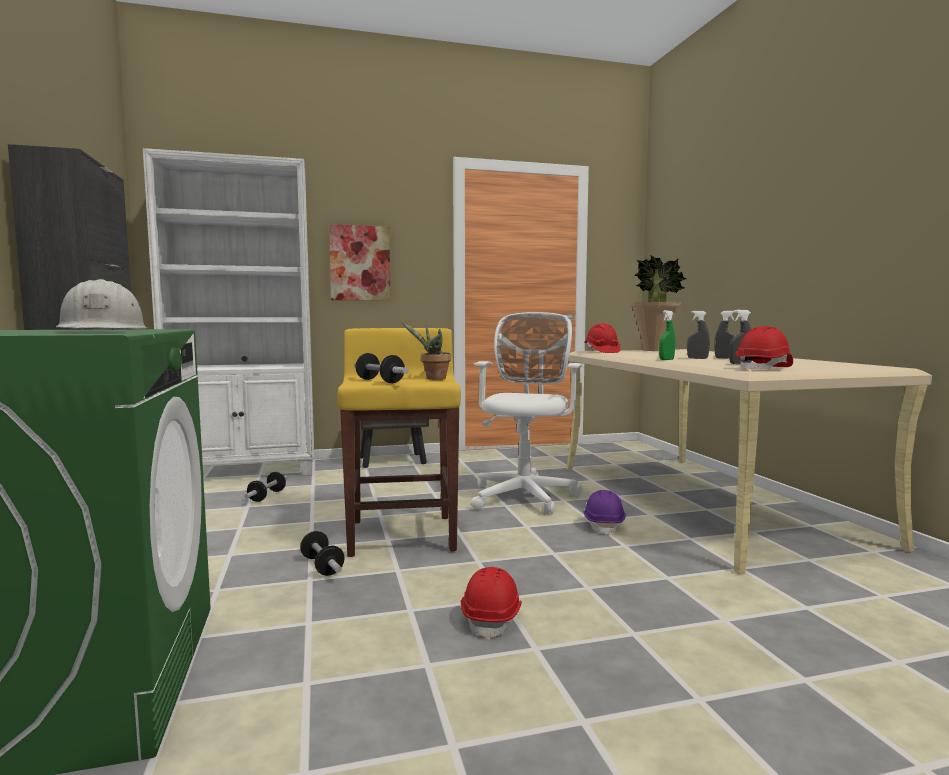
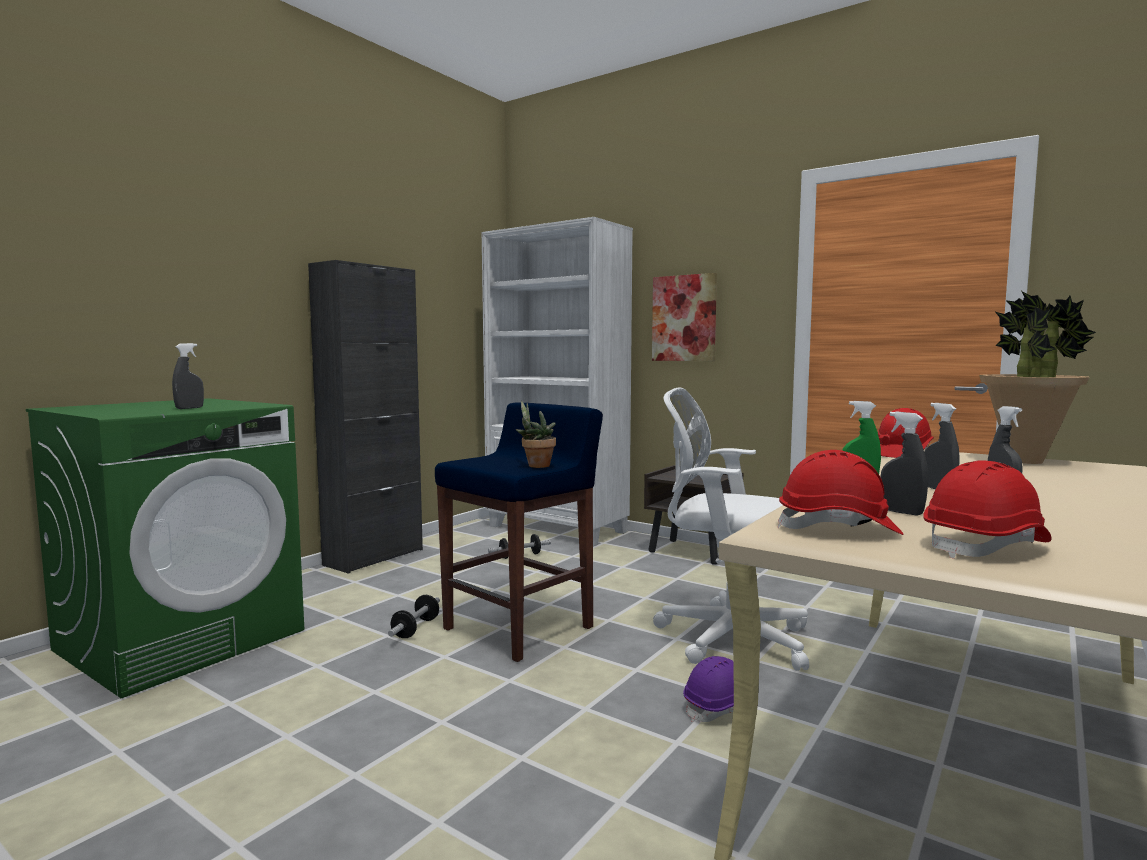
camera: 50 degrees right, 0 degrees up
(103, 330) = (189, 408): white hard hat -> grey spray bottle
(380, 381) = (482, 461): dumbbell -> none
(402, 534) = (521, 628): yellow stool -> blue stool
(492, 618) = (394, 732): red hard hat -> red hard hat (986, 547)
(525, 495) = (726, 636): white office chair -> white office chair turned 135 degrees counterclockwise

